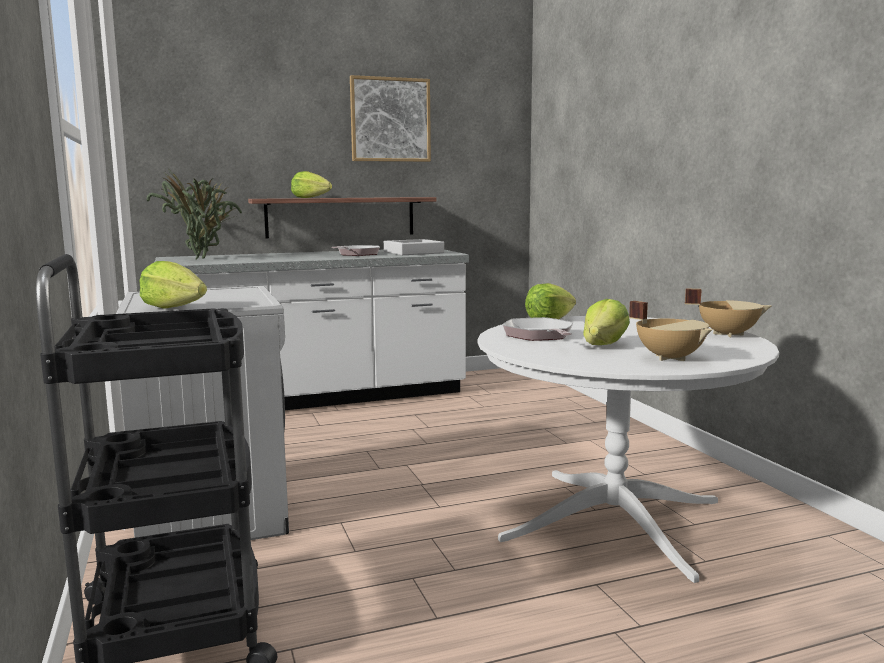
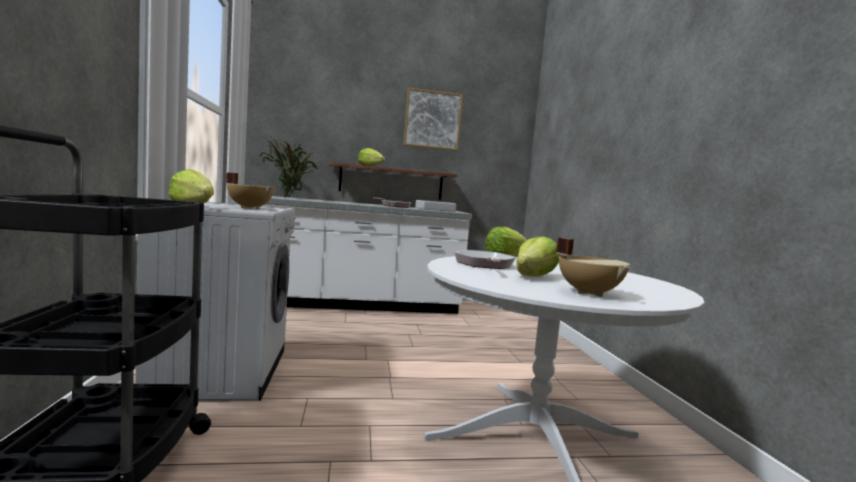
camera: 10 degrees right, 5 degrees down
(727, 334) = (656, 283): beige cooking pot -> beige cooking pot (250, 208)

